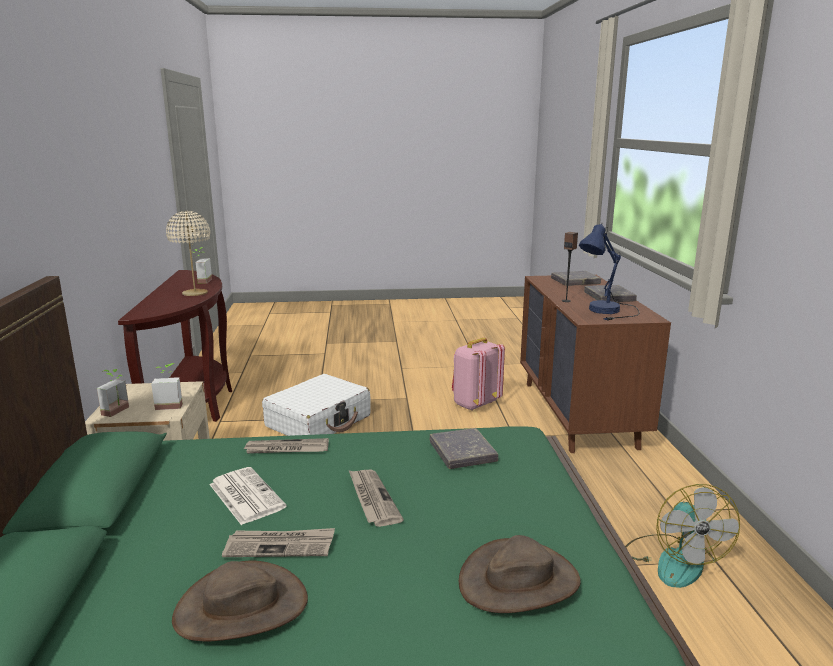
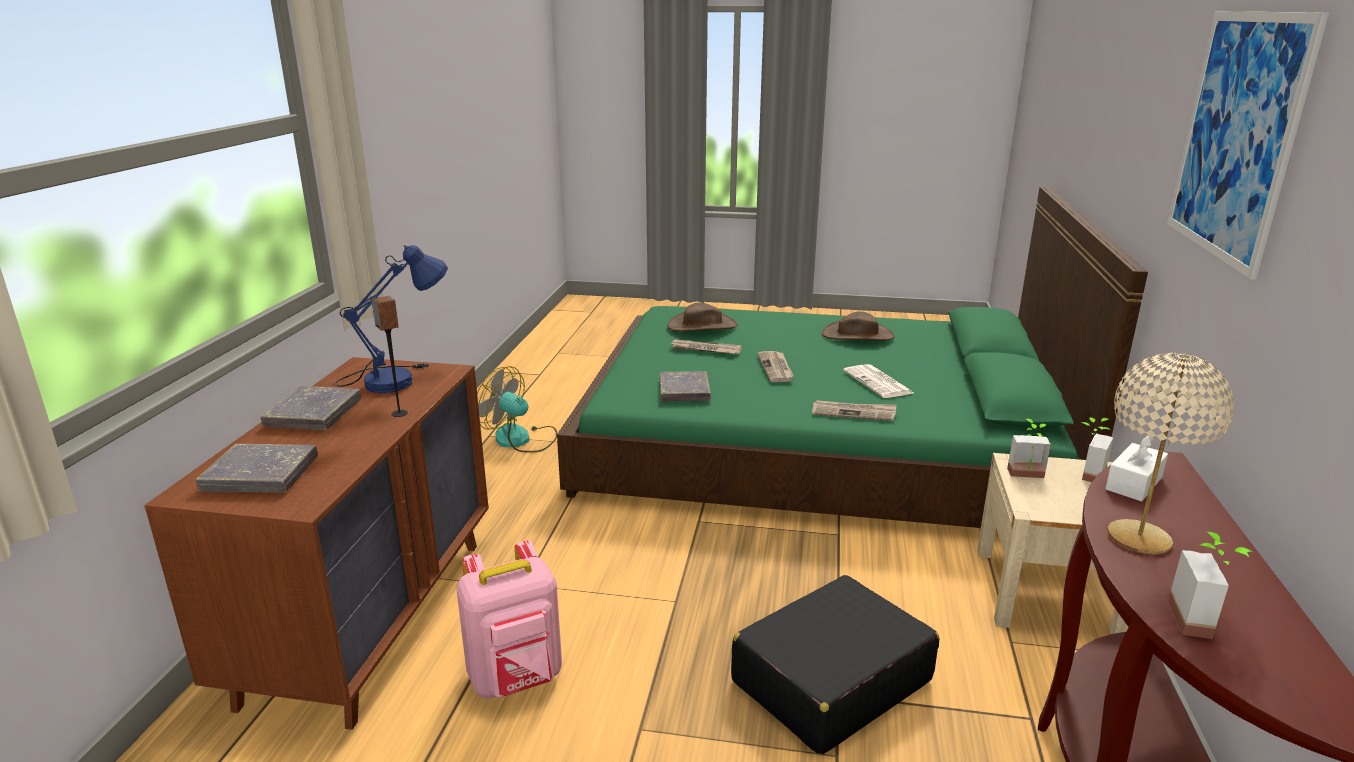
camera: 165 degrees left, 5 degrees up
(62, 143) = (1237, 136): none -> picture
(169, 307) = (1133, 483): none -> white tissue box
(280, 546) = (842, 353): newspaper -> newspaper (705, 349)
(319, 421) = (830, 681): white suitcase -> black suitcase
(673, 560) = (520, 439): fan -> fan turned 75 degrees counterclockwise

